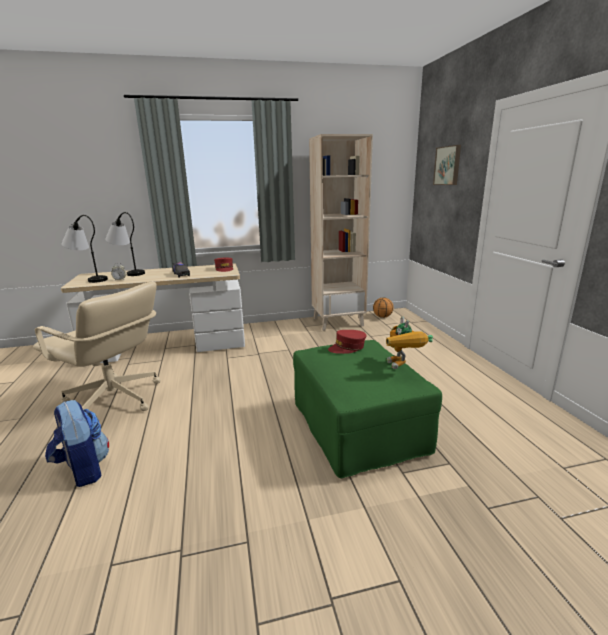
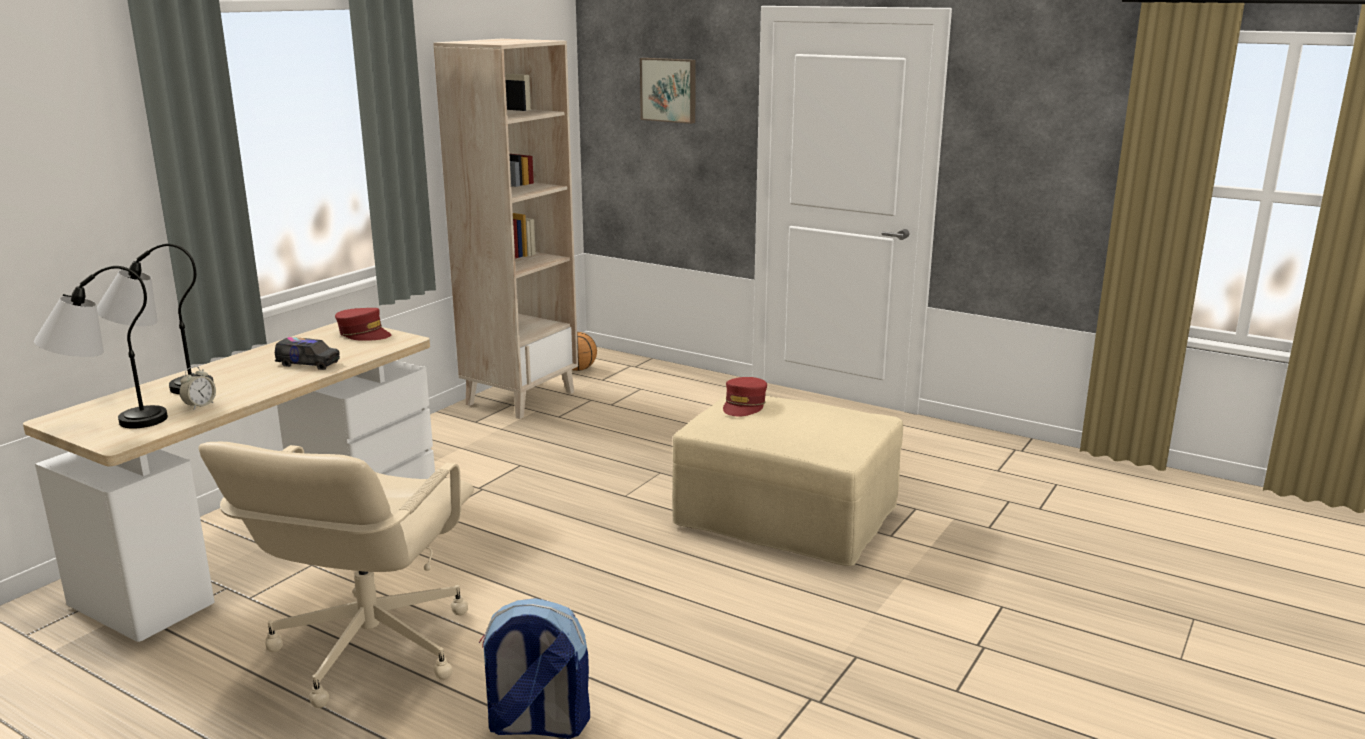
camera: 45 degrees left, 0 degrees up
(114, 400) = (368, 648): beige office chair -> beige office chair turned 120 degrees clockwise
(359, 428) = (787, 517): green ottoman -> beige ottoman
(403, 367) = (841, 406): toy robot -> none

